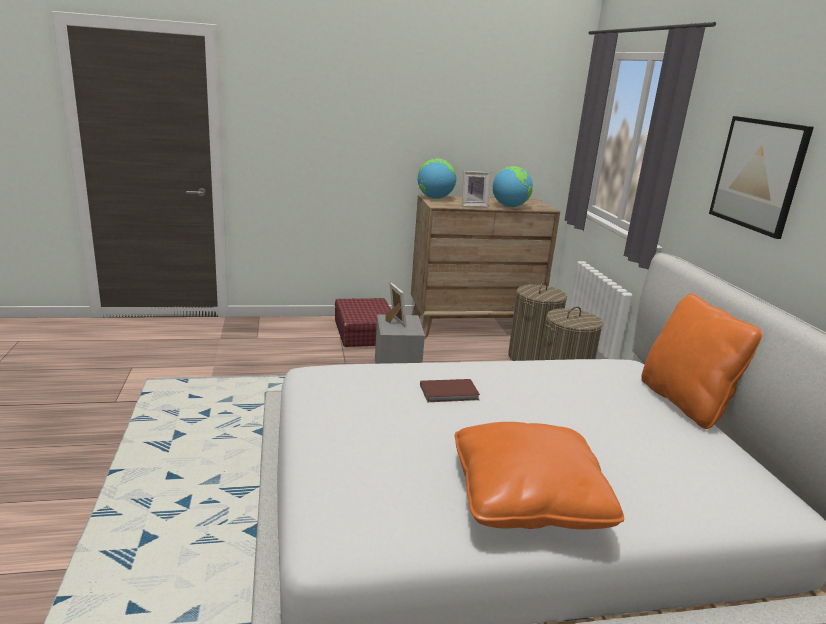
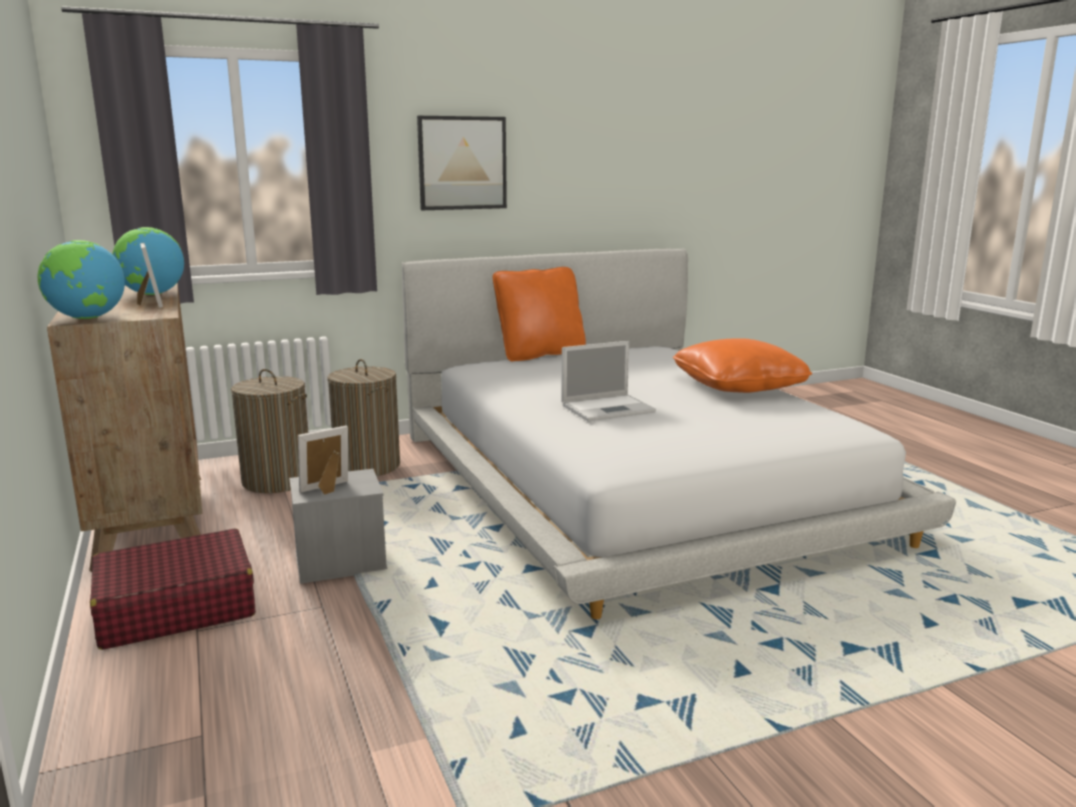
camera: 100 degrees left, 5 degrees down
(450, 393) = (609, 408): brown book -> laptop

